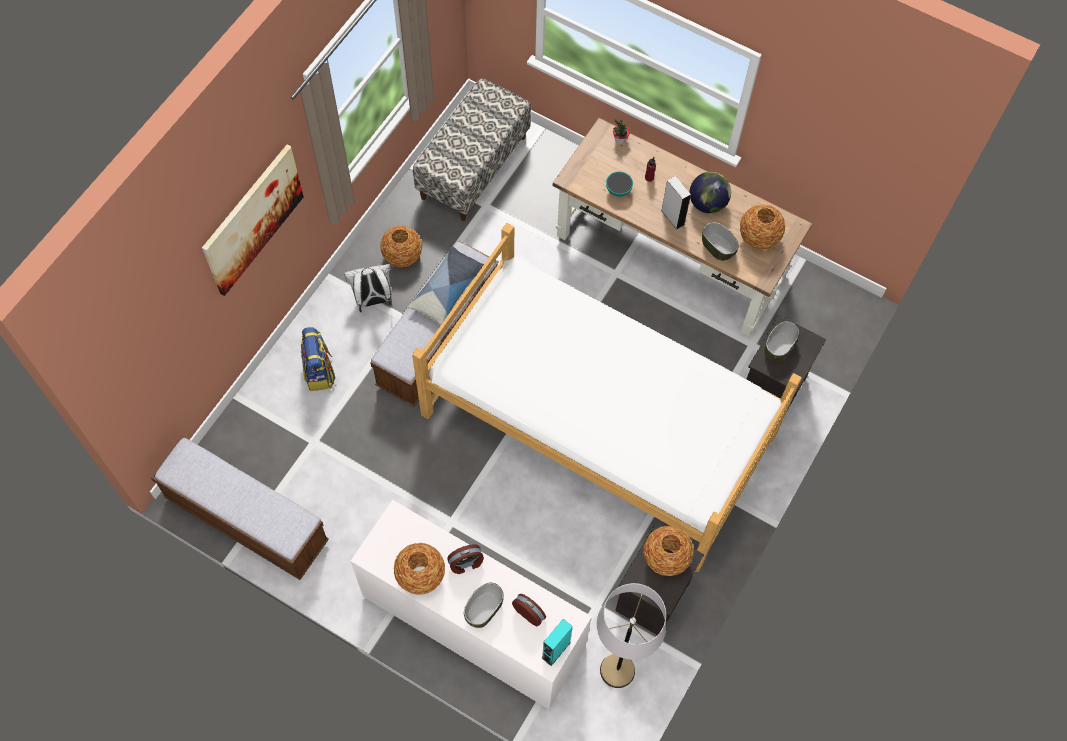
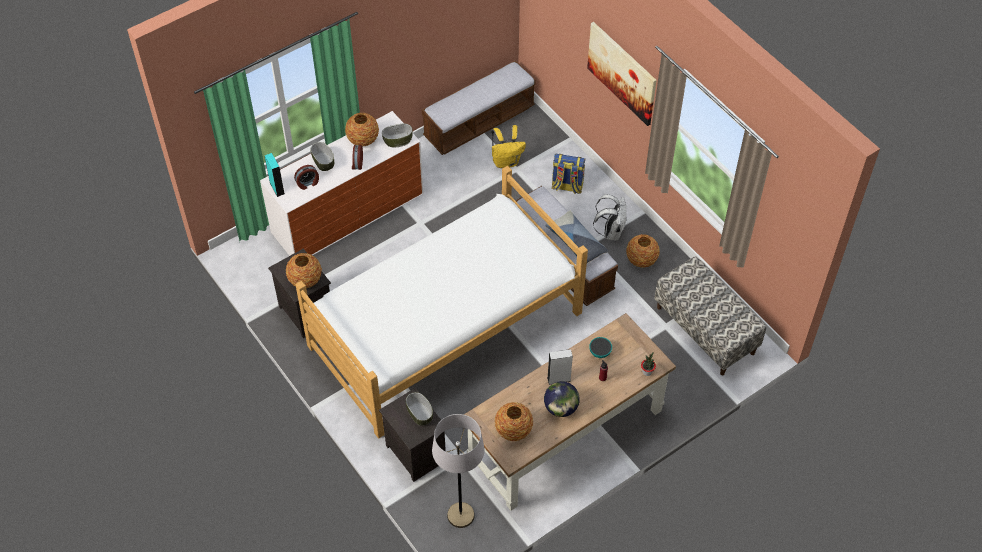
camera: 115 degrees right, 10 degrees down
(305, 458) = (506, 161): none -> yellow backpack
(617, 670) = (271, 275): grey floor lamp -> grey floor lamp (460, 515)
(717, 248) = (517, 398): bowl -> bowl (398, 140)

